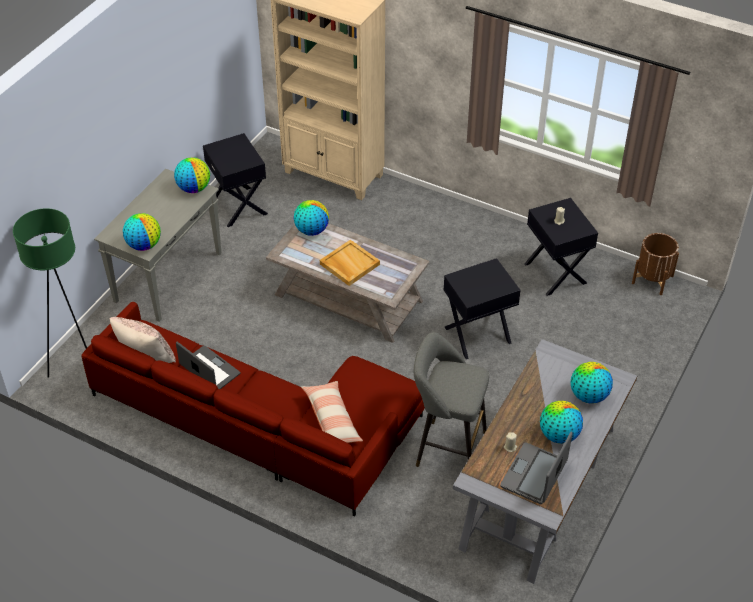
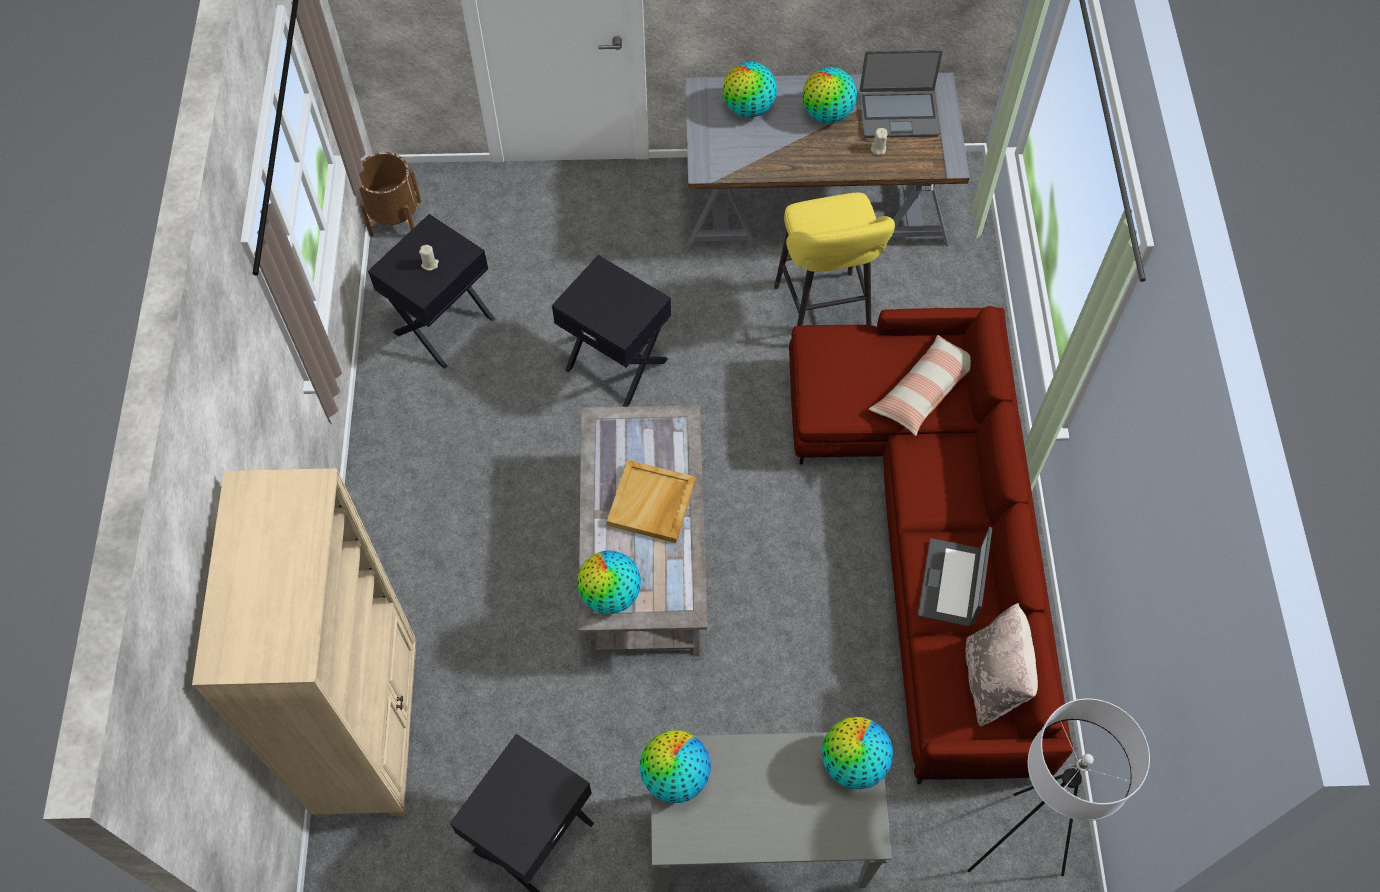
camera: 120 degrees left, 15 degrees up
(77, 365) = (1013, 846): green floor lamp -> white floor lamp
(446, 449) = (824, 315): grey stool -> yellow stool

